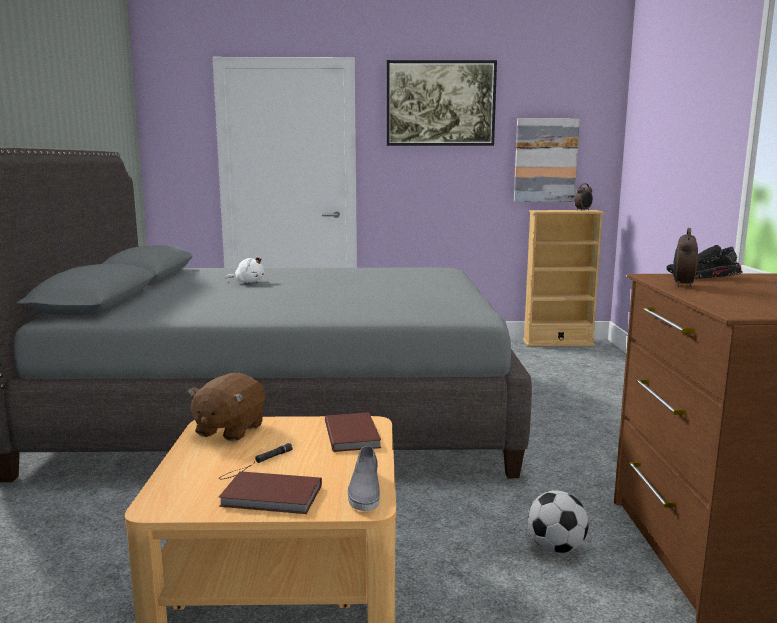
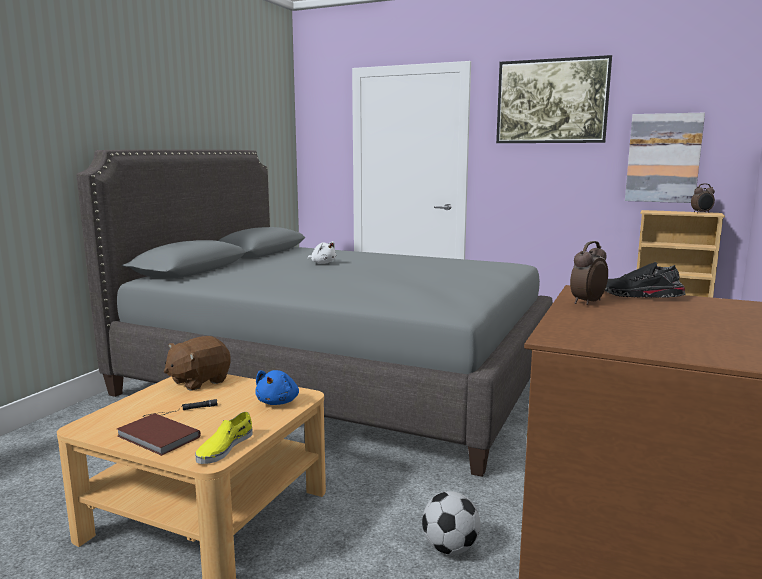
camera: 25 degrees right, 0 degrees up
(353, 434) = (278, 402): brown book -> blue plush toy
(364, 490) = (224, 447): grey shoe -> yellow shoe

